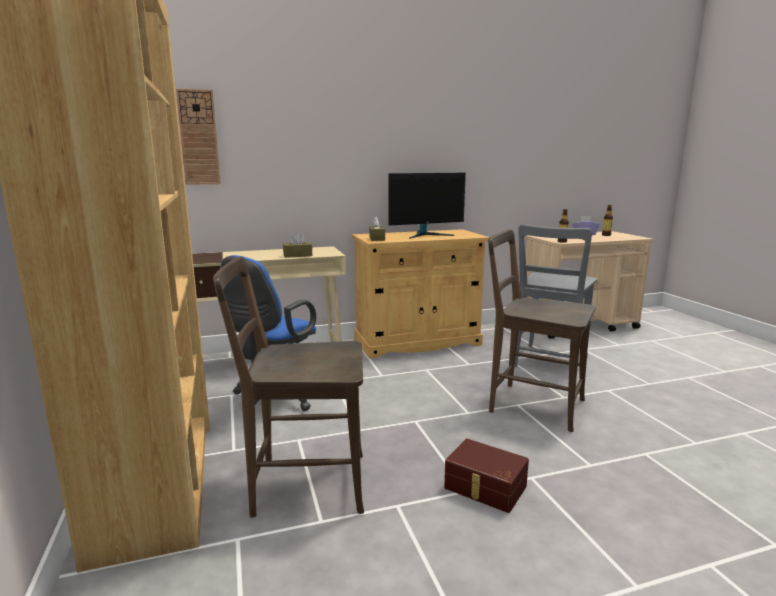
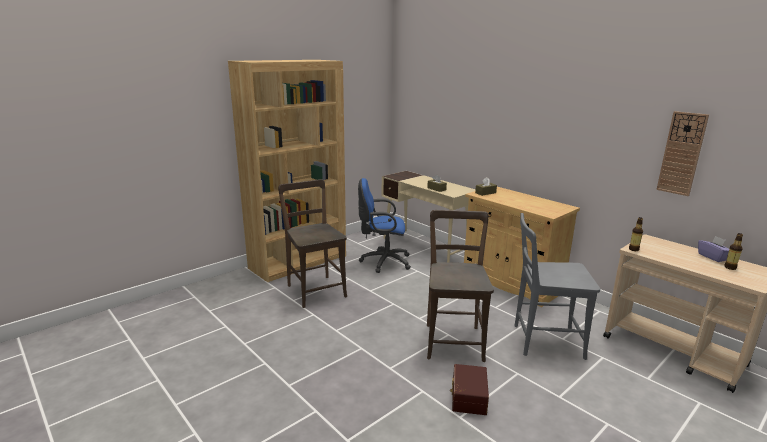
camera: 65 degrees right, 5 degrees up
(199, 138) = (423, 106): wall clock -> wall clock (681, 153)
(426, 235) = (525, 201): monitor -> none
(484, 488) = (341, 335): brown storage box -> brown storage box (467, 397)

